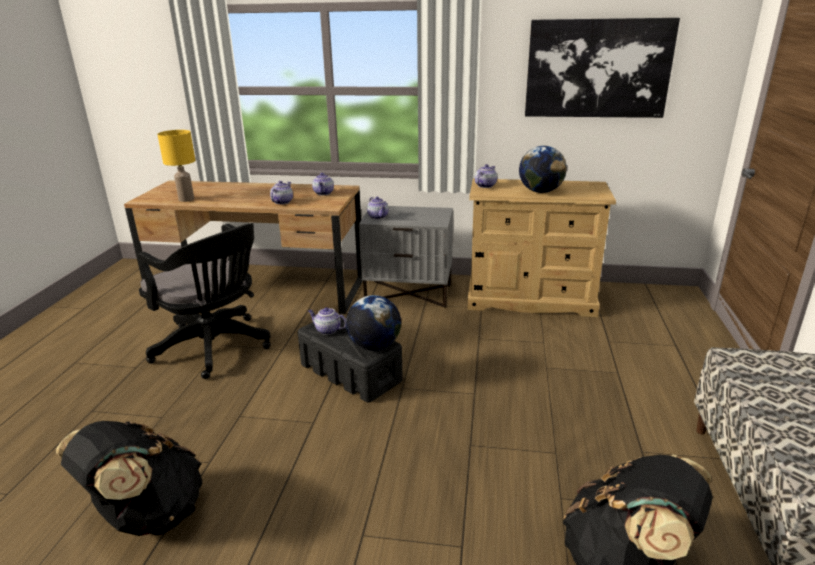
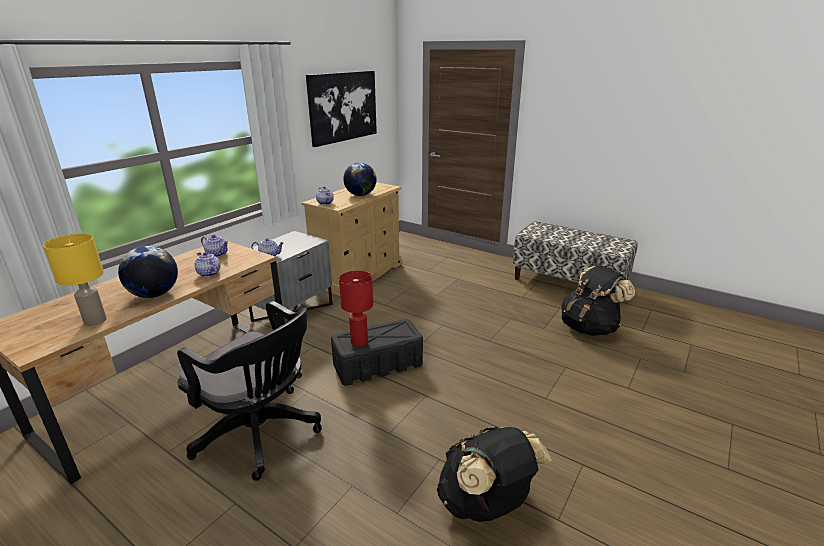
camera: 65 degrees left, 0 degrees up
(216, 348) = (262, 434): black office chair -> black office chair turned 60 degrees clockwise
(327, 330) = (359, 342): teapot -> red table lamp
(374, 346) = (401, 328): globe -> globe (154, 294)

